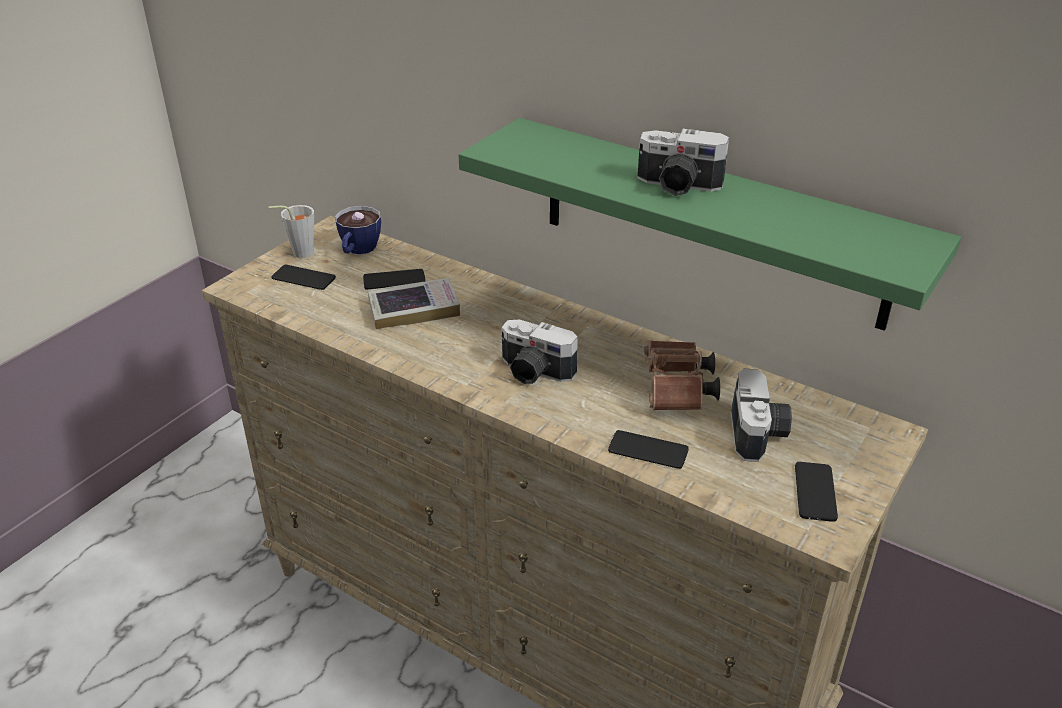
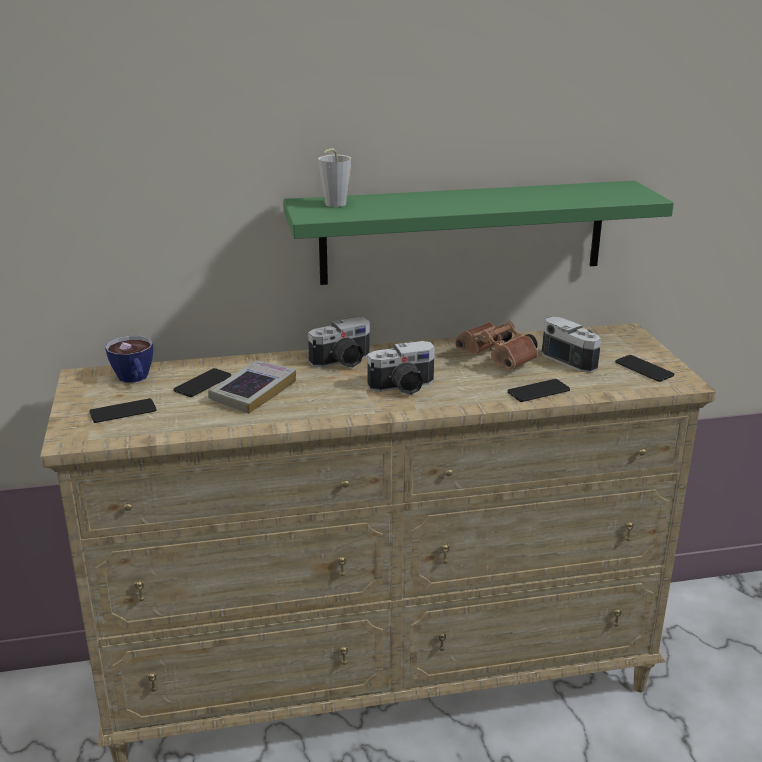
camera: 45 degrees left, 10 degrees down
(298, 253) = (83, 400): grey cup -> grey cup (333, 205)
(678, 186) = (465, 200): camera -> camera (343, 362)

